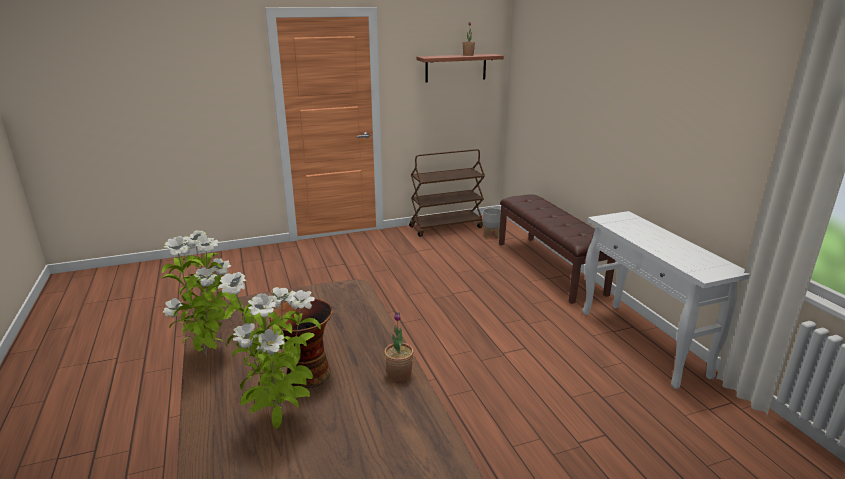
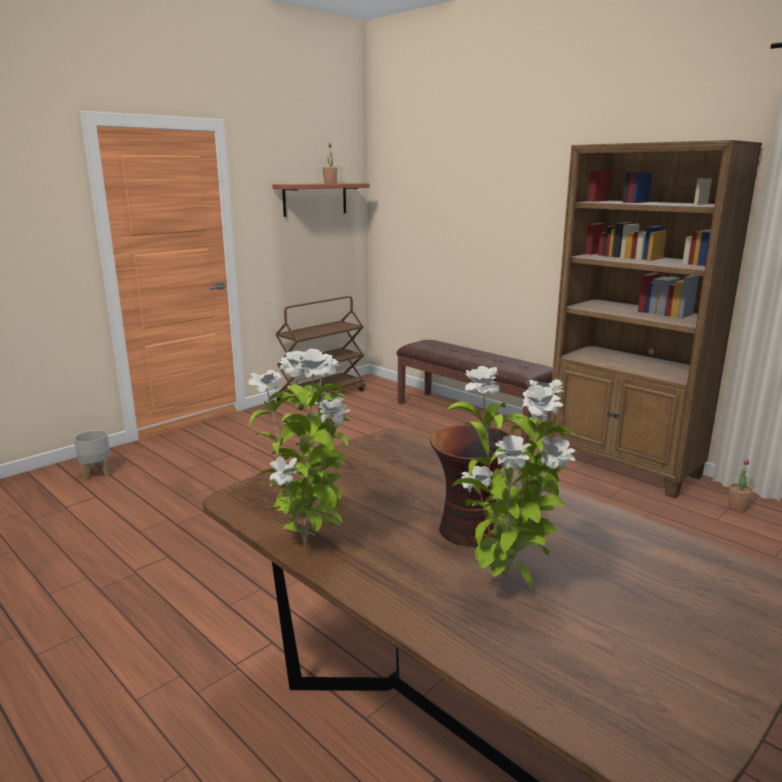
camera: 25 degrees left, 5 degrees down
(399, 374) = (570, 505): potted plant -> potted plant (737, 507)
(491, 235) = (382, 396): grey planter -> grey planter (97, 474)
(643, 343) = (623, 466): white console table -> brown bookcase

